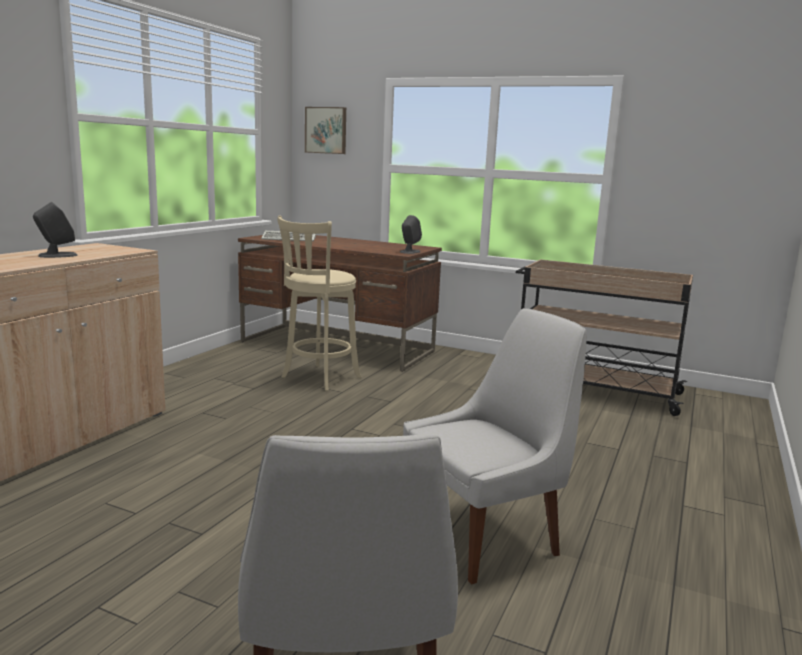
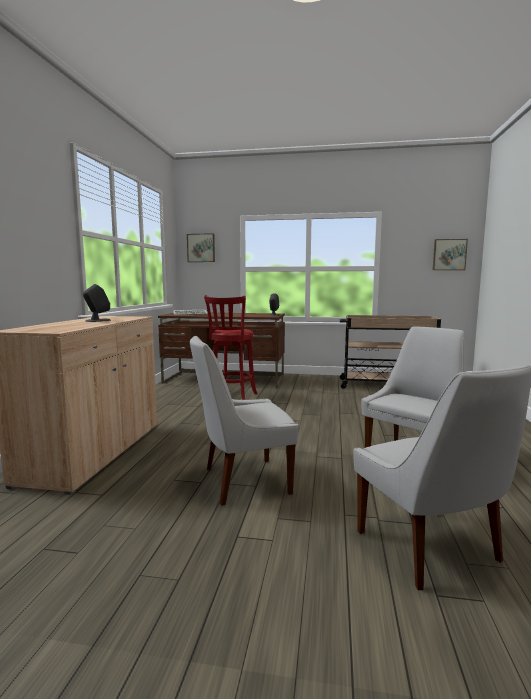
camera: 15 degrees left, 5 degrees down
(190, 523) = (242, 481): none -> white chair
(318, 378) = (232, 397): beige stool -> red stool
(746, 161) = (449, 254): none -> picture

